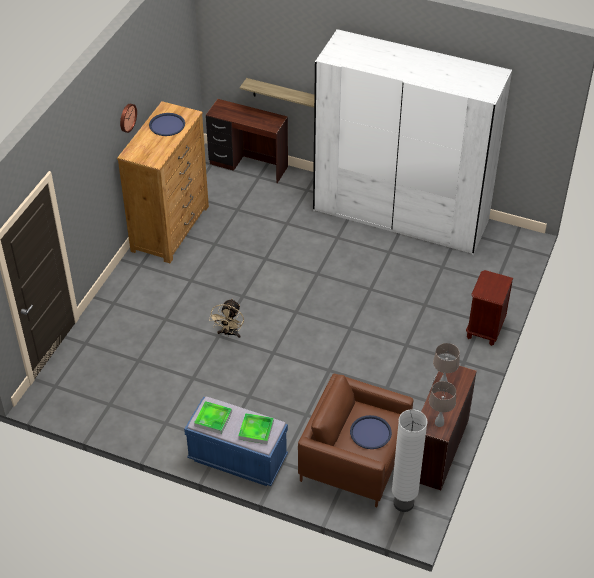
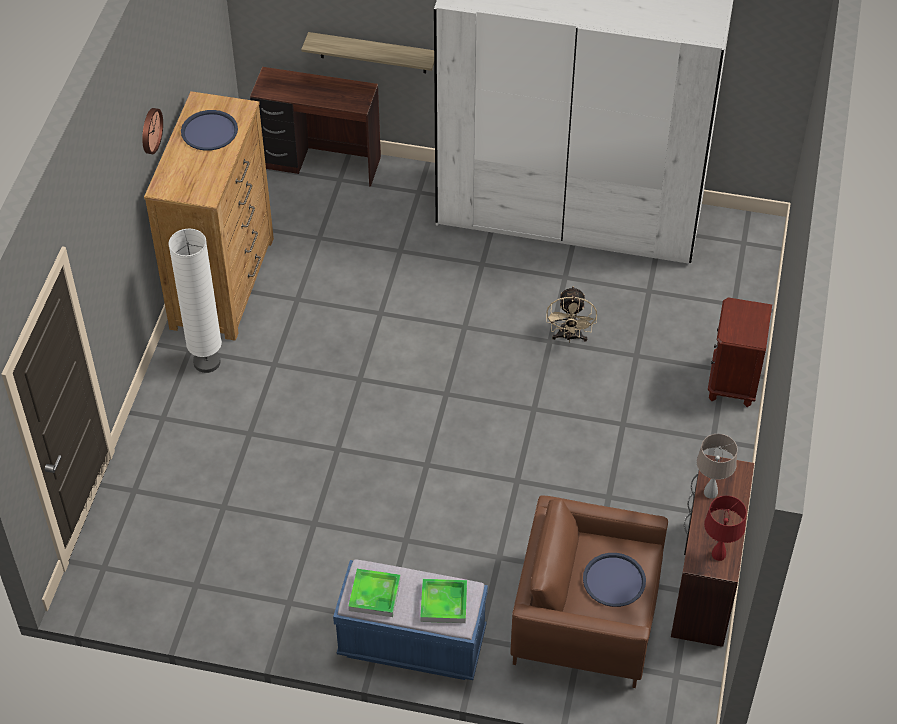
camera: 10 degrees left, 5 degrees up
(229, 333) = (353, 443): beige fan -> beige fan (569, 337)
(403, 503) = (673, 675): white floor lamp -> white floor lamp (207, 362)
(439, 423) = (718, 554): beige table lamp -> red table lamp

